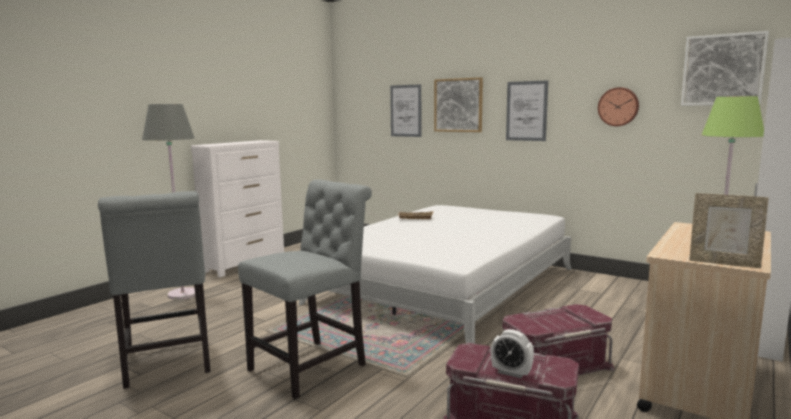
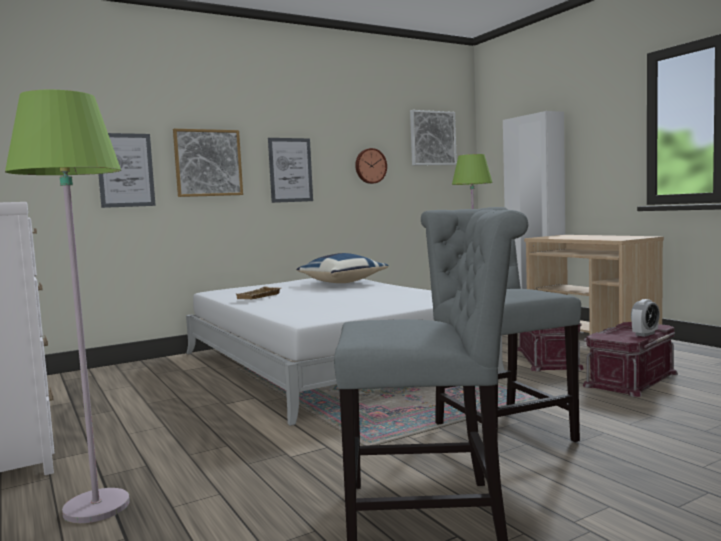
camera: 65 degrees left, 5 degrees down
(183, 294) = (96, 507): grey floor lamp -> green floor lamp
(505, 223) = (342, 282): none -> blue pillow
(724, 263) = (642, 237): picture frame -> none

